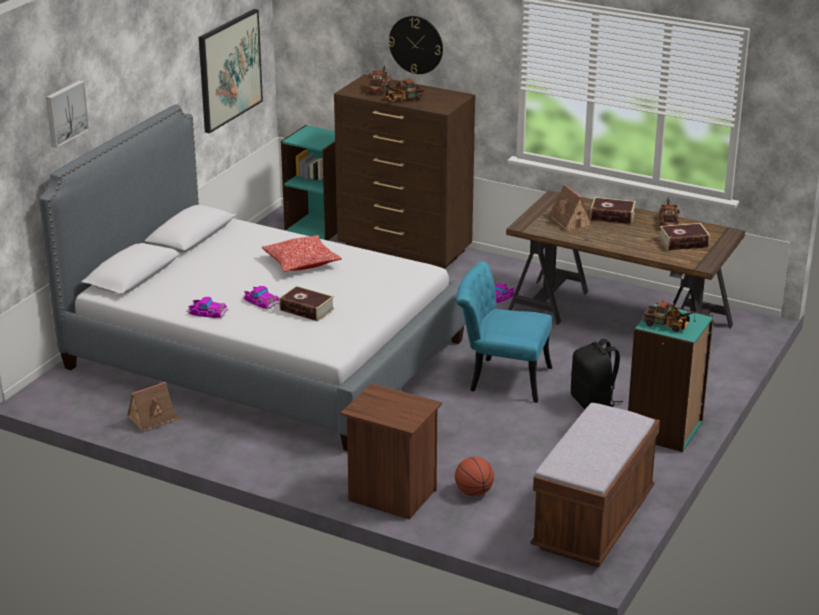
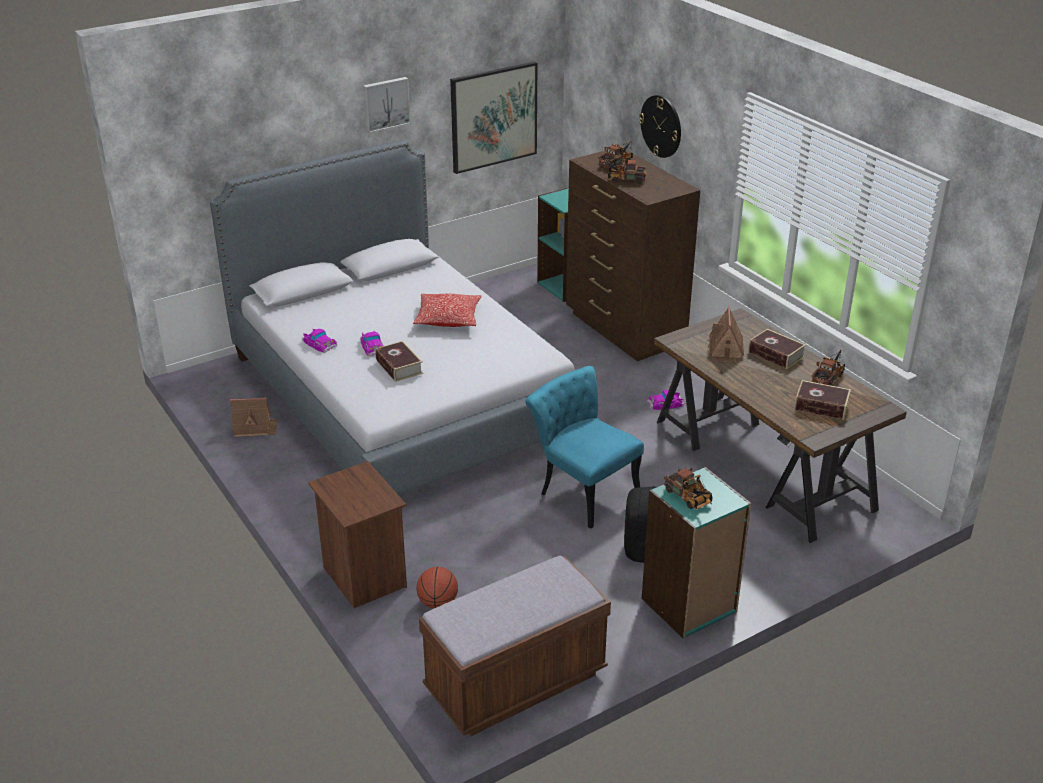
camera: 30 degrees right, 5 degrees up
(65, 113) = (256, 127): picture -> picture (386, 104)

